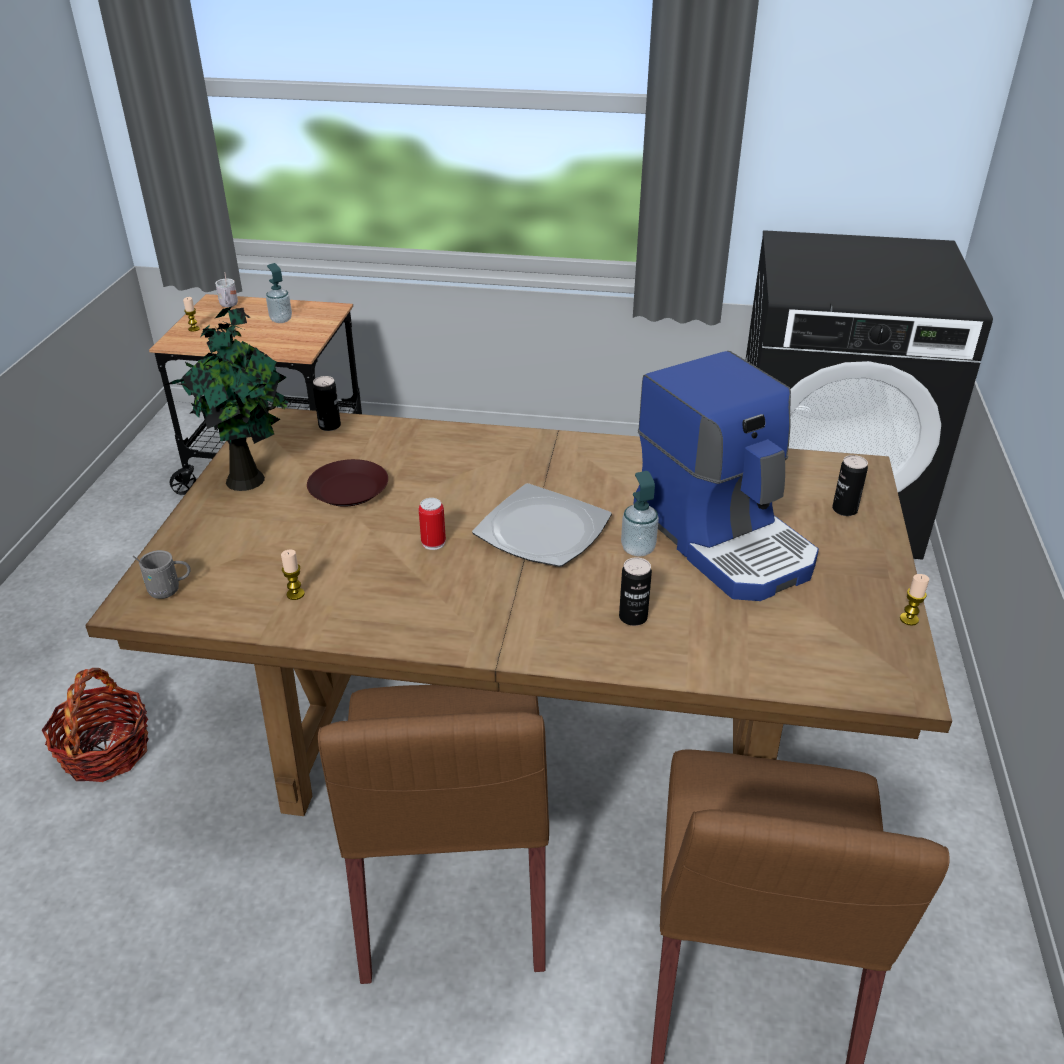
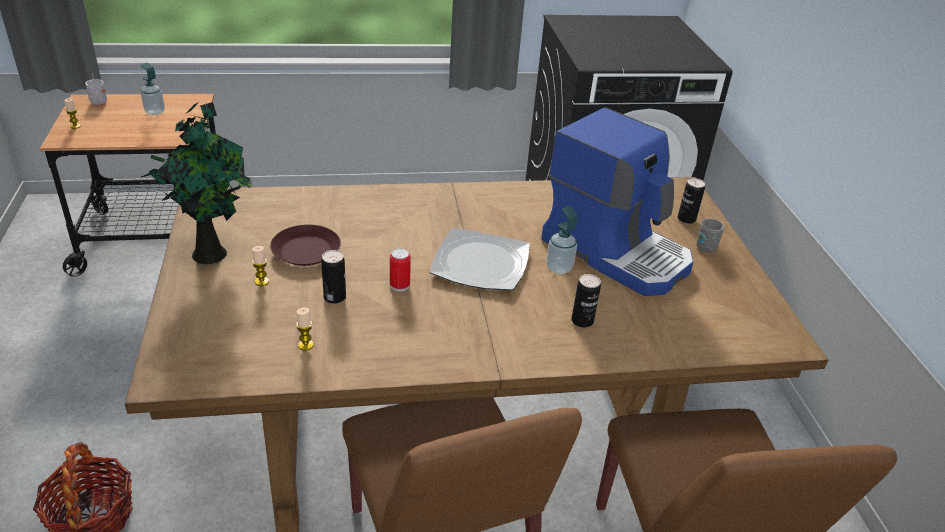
camera: 20 degrees left, 0 degrees up
(169, 590) = (190, 360): grey mug -> grey mug (708, 246)
(329, 426) = (261, 199): can -> can (334, 297)
(909, 619) = (766, 292): candle -> candle (262, 282)

